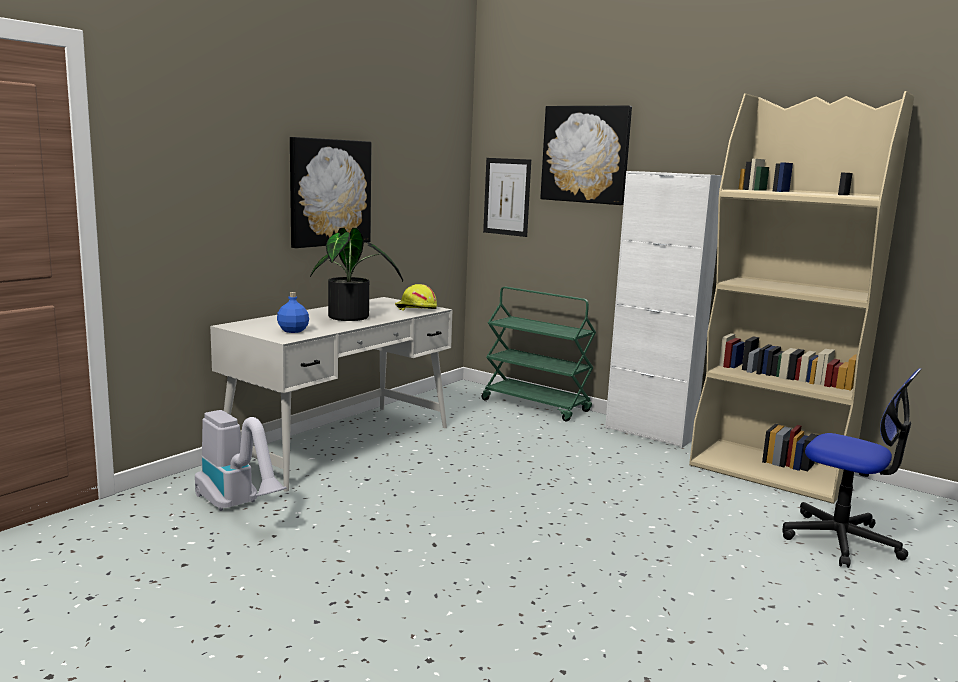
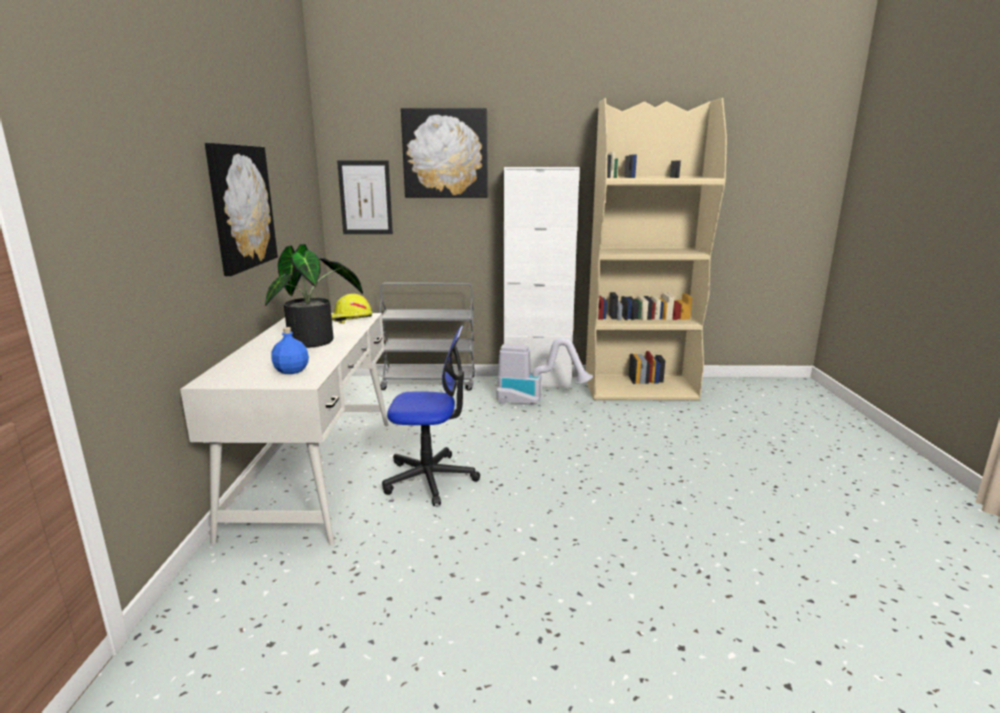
camera: 35 degrees left, 5 degrees up
(238, 506) = (306, 583): vacuum cleaner -> vacuum cleaner (535, 401)
(536, 406) = (430, 383): green cart -> grey cart
(841, 540) = (737, 424): office chair -> office chair (430, 479)

